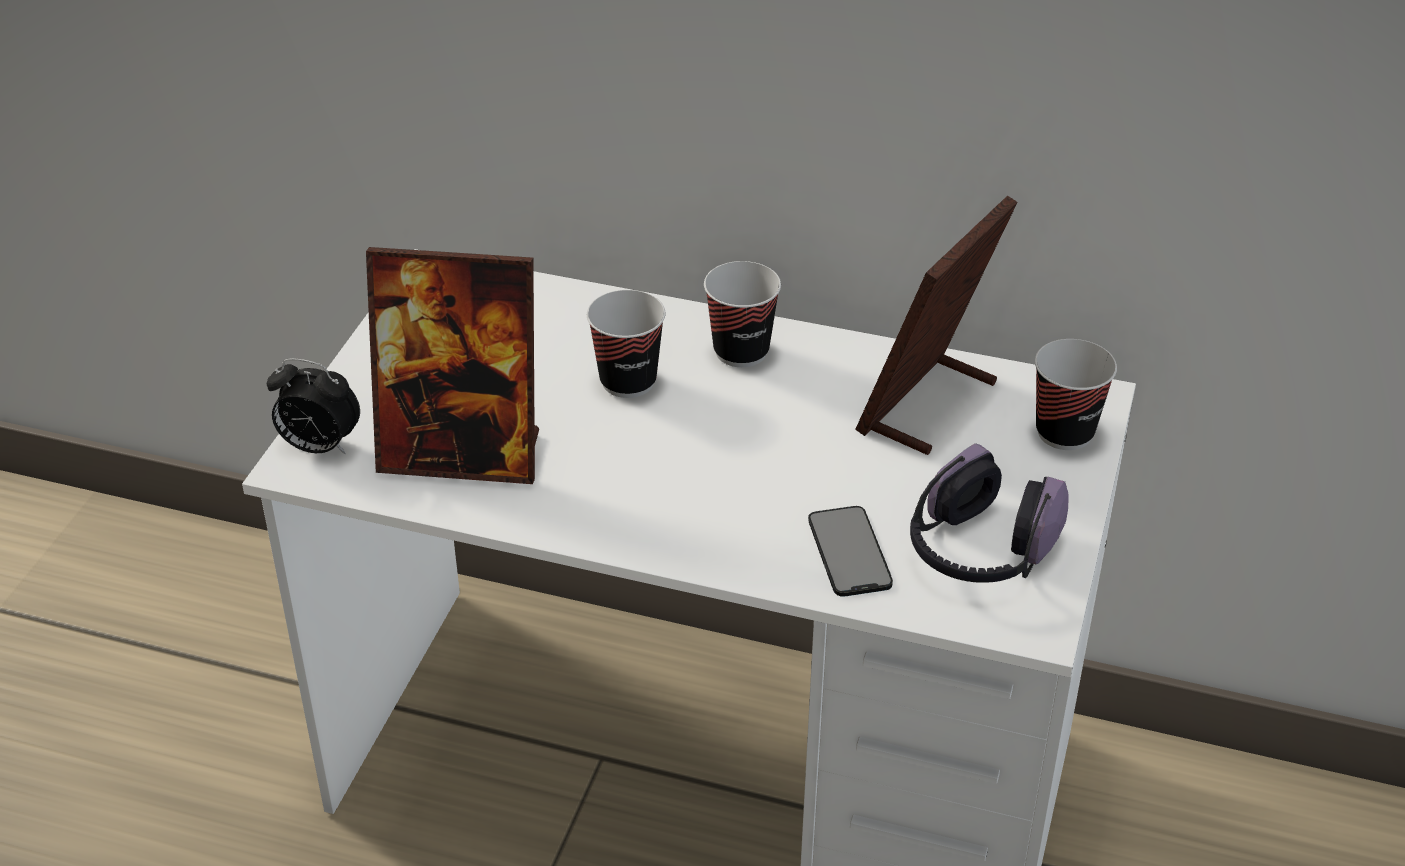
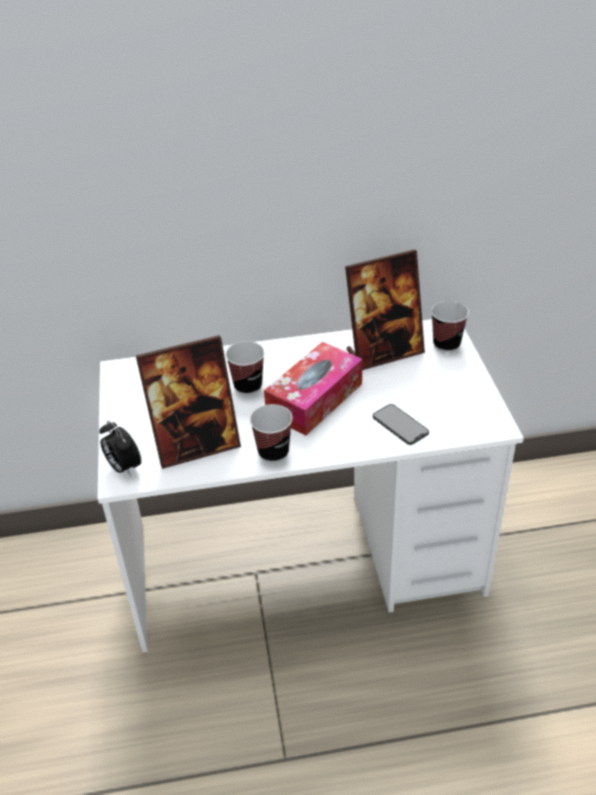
camera: 25 degrees left, 0 degrees up
(318, 447) = (123, 467): alarm clock -> alarm clock turned 60 degrees clockwise
(728, 447) = (314, 399): none -> tissue box
(741, 351) = (288, 356): cup -> cup (273, 452)
(927, 406) = (384, 352): picture frame -> picture frame turned 120 degrees counterclockwise
(979, 550) = (451, 404): headphones -> none

